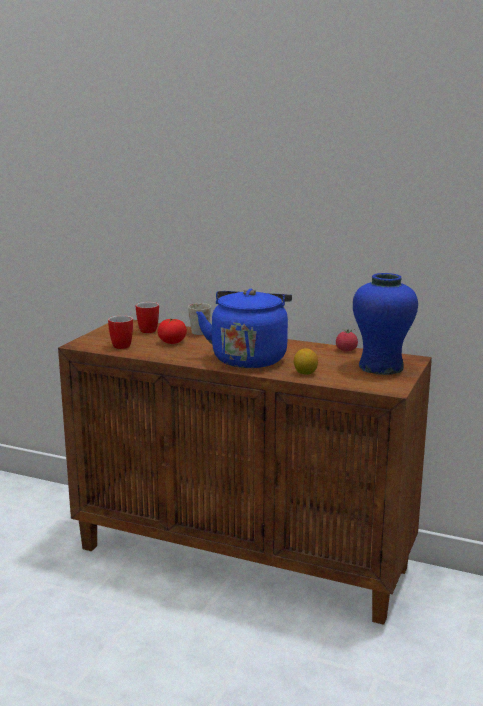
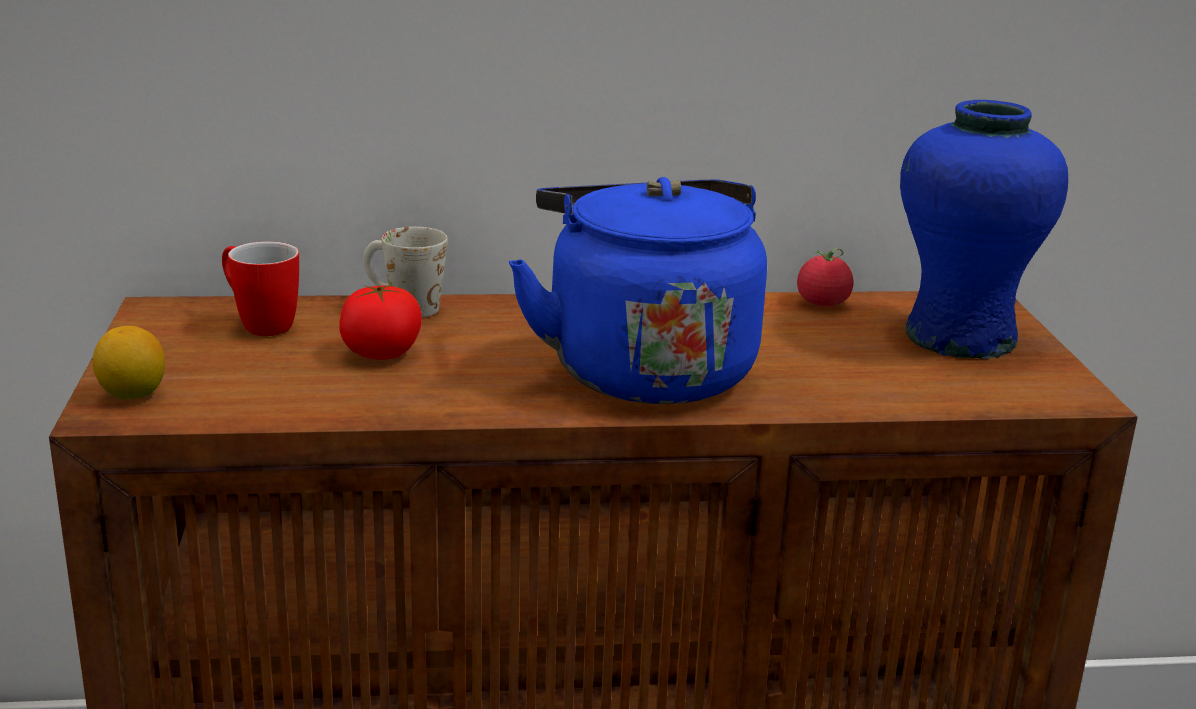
camera: 30 degrees left, 5 degrees up
(119, 345) = (241, 390): mug -> none
(305, 373) = (835, 388): lemon -> lemon (133, 394)

